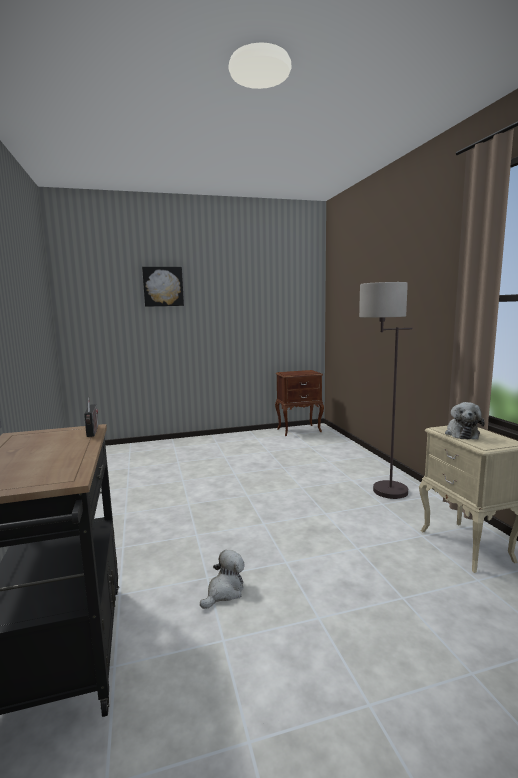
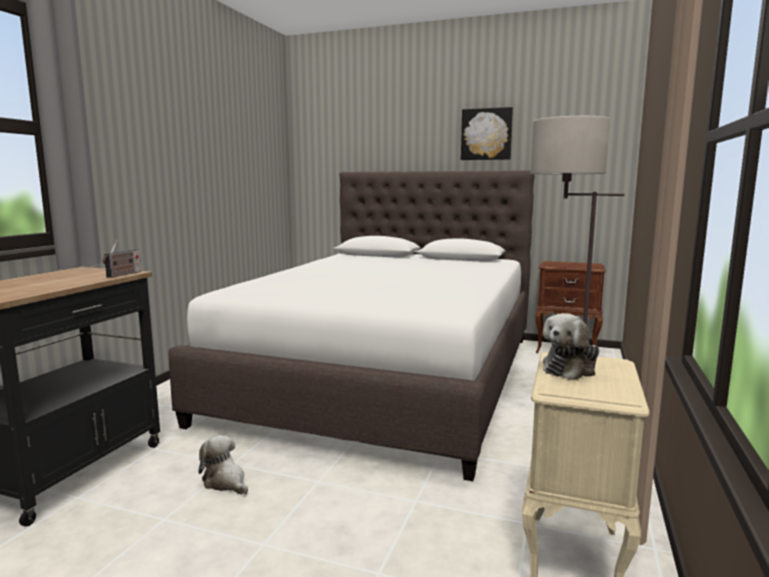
camera: 35 degrees right, 0 degrees up
(163, 286) = (401, 140): picture -> picture (486, 134)
(217, 474) = (388, 375): none -> white bed
(224, 592) = (225, 482): plush toy -> plush toy turned 120 degrees counterclockwise

